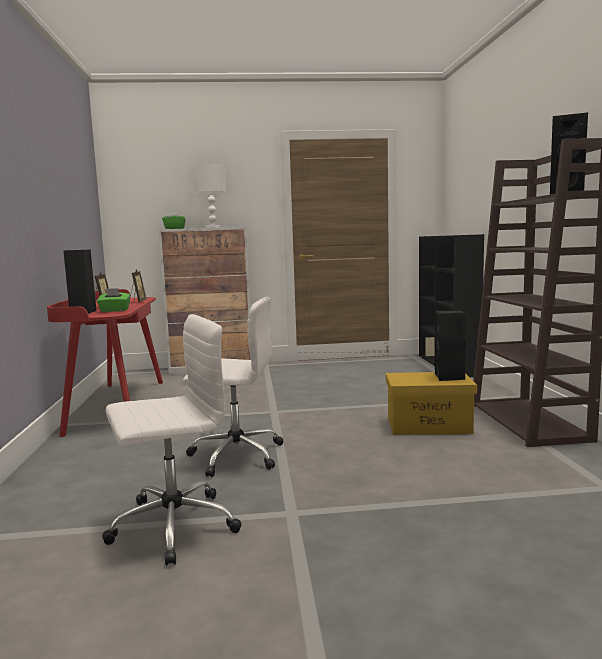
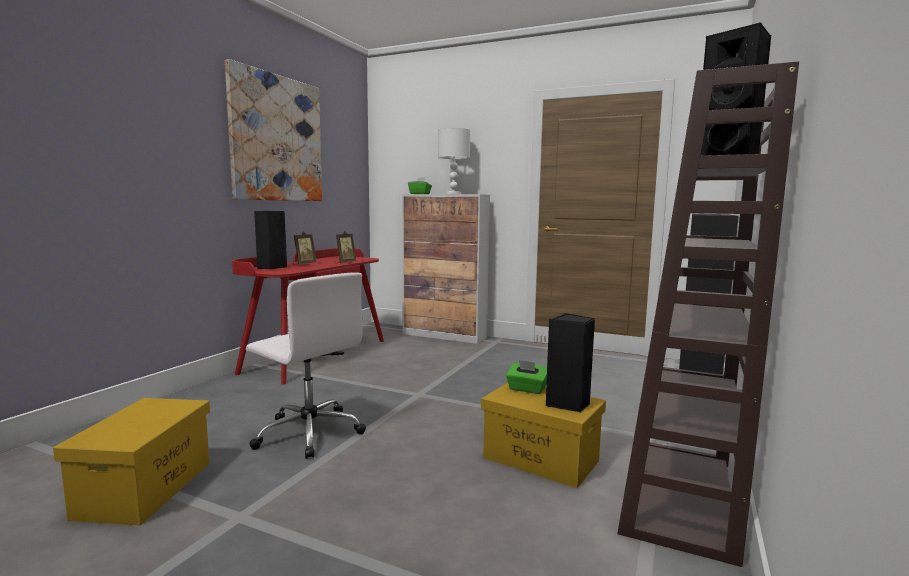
camera: 30 degrees right, 0 degrees up
(52, 170) = (277, 139): none -> picture
(114, 310) = (295, 269): green tissue box -> green tissue box (527, 389)
(171, 526) = (145, 489): white office chair -> yellow storage box

